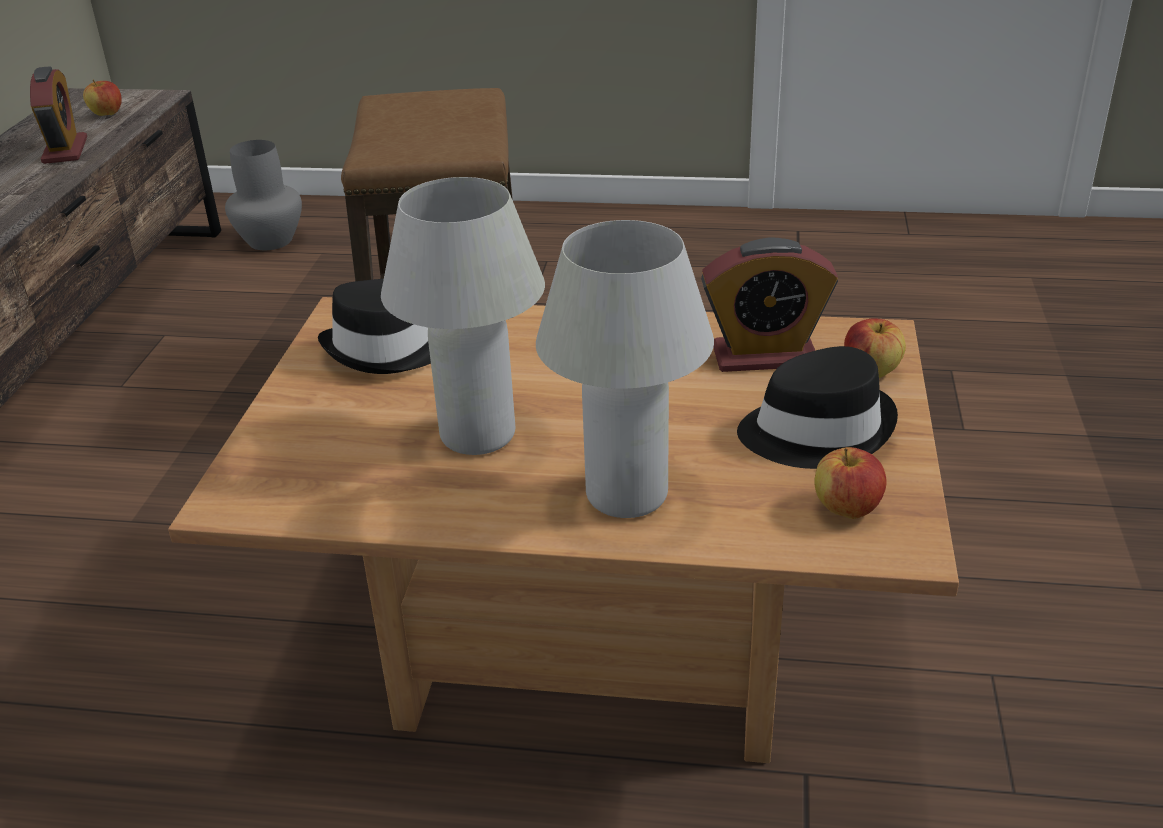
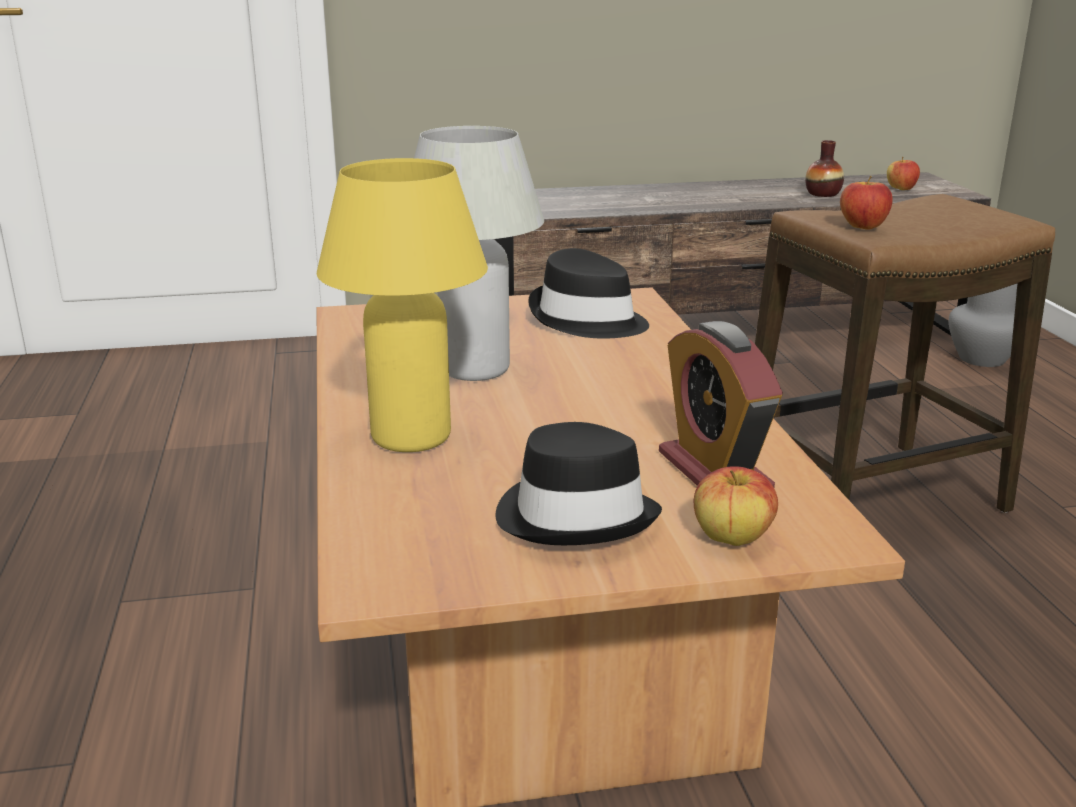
camera: 70 degrees right, 10 degrees down
(65, 150) = (823, 194): alarm clock -> vase
(627, 495) = (411, 437): white table lamp -> yellow table lamp
(847, 509) = (430, 545): apple -> apple (863, 227)

